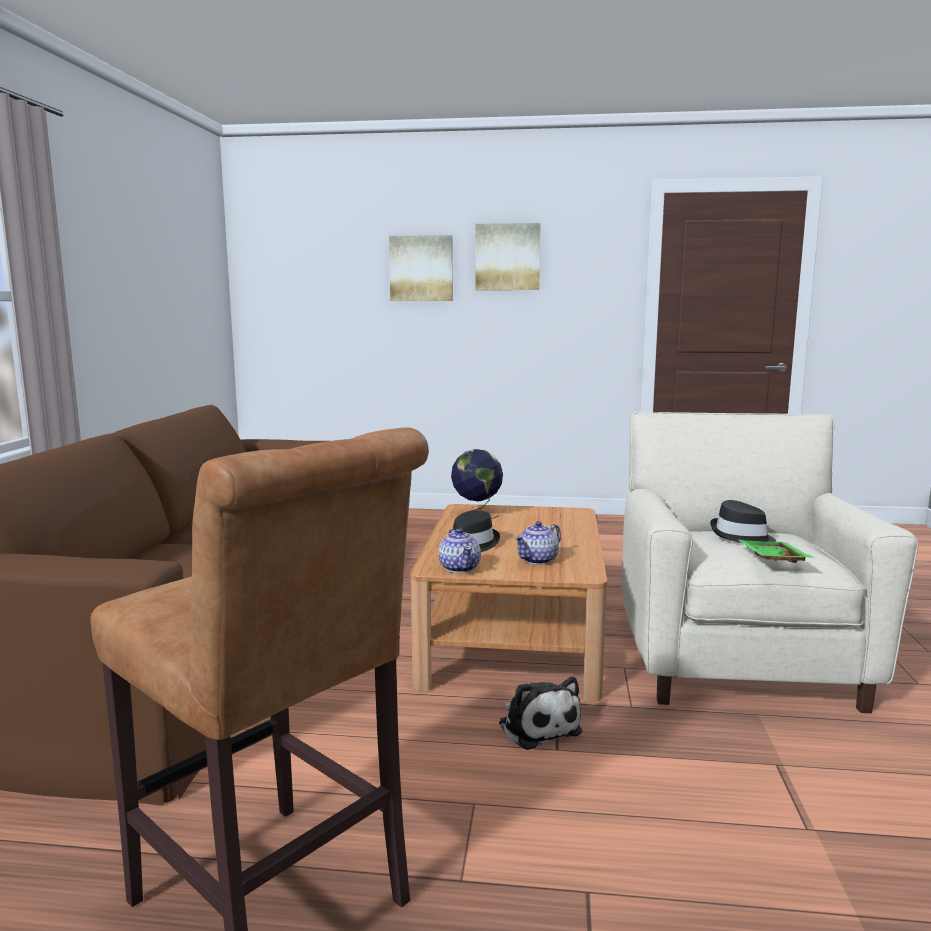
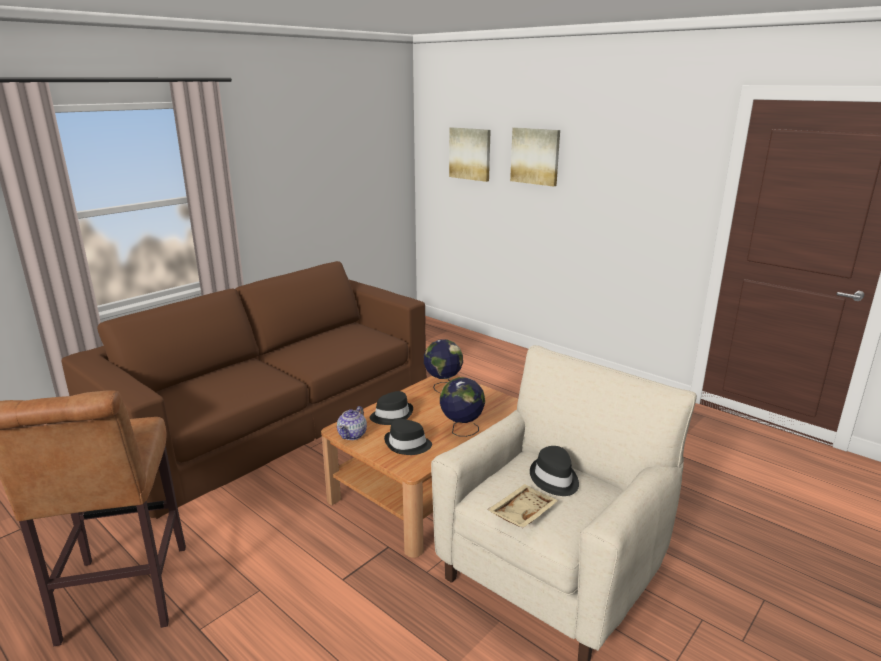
camera: 35 degrees right, 10 degrees up
(507, 257) = (602, 152): picture -> picture (470, 154)
(537, 726) = (354, 558): plush toy -> none
(538, 560) = (407, 445): teapot -> black hat
(568, 538) = (461, 430): none -> globe
(770, 560) = (521, 513): green tray -> beige tray

